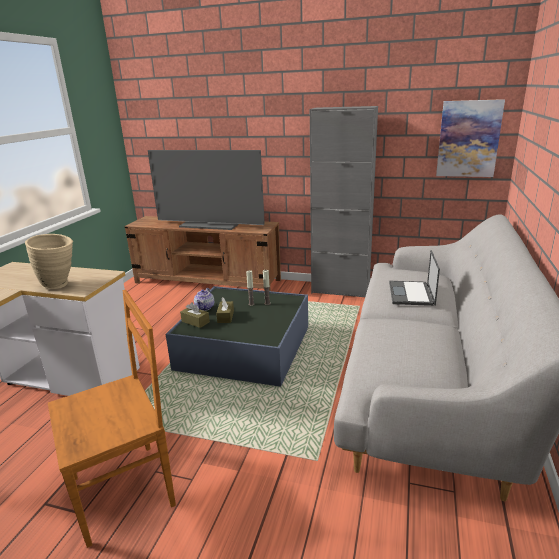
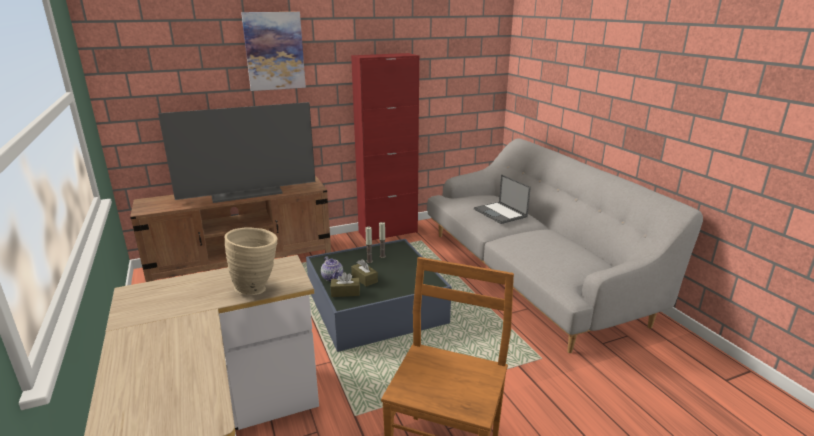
camera: 40 degrees left, 0 degrees up
(340, 290) = (388, 232): grey cabinet -> red cabinet
(468, 139) = (477, 79): picture -> picture (274, 51)

